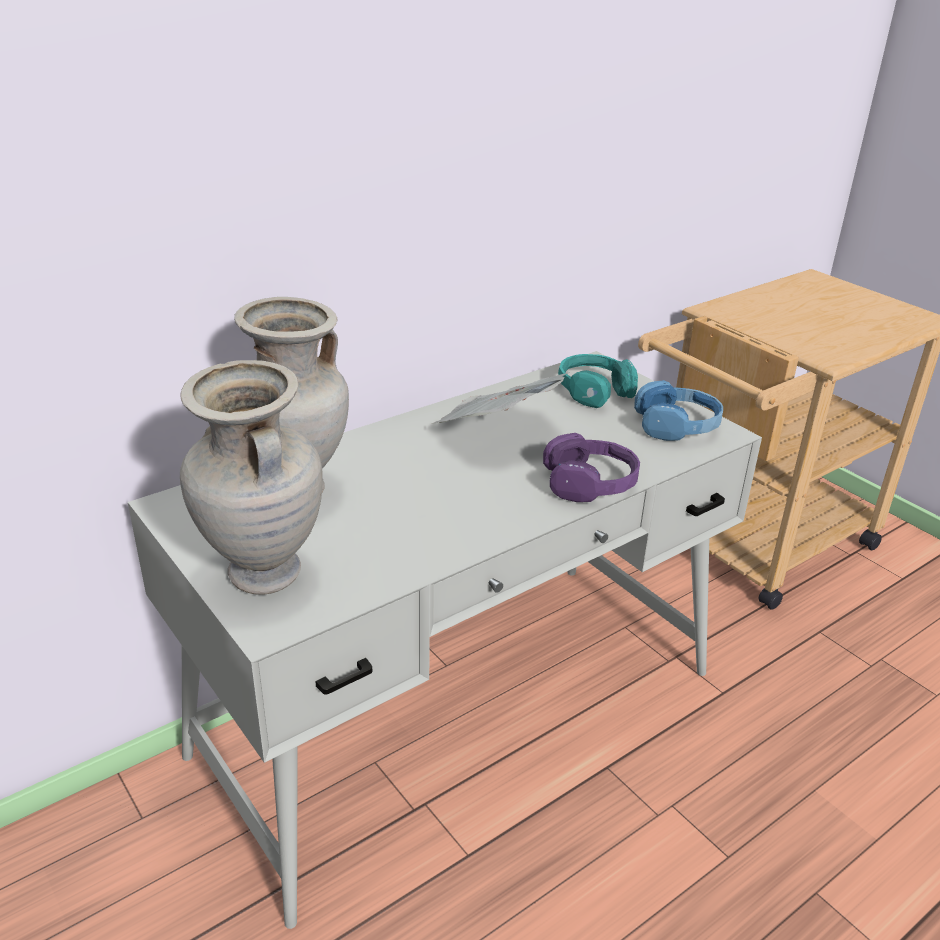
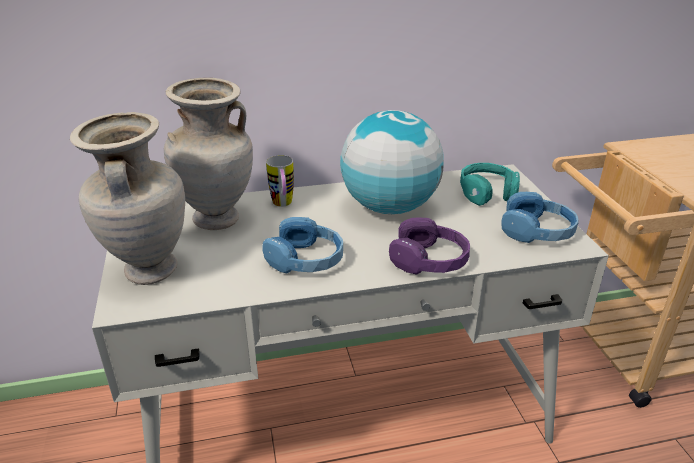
camera: 25 degrees right, 0 degrees up
(364, 453) = (283, 205): none -> mug
(451, 514) = (306, 260): none -> blue headphones
(497, 430) = (389, 207): newspaper -> globe

